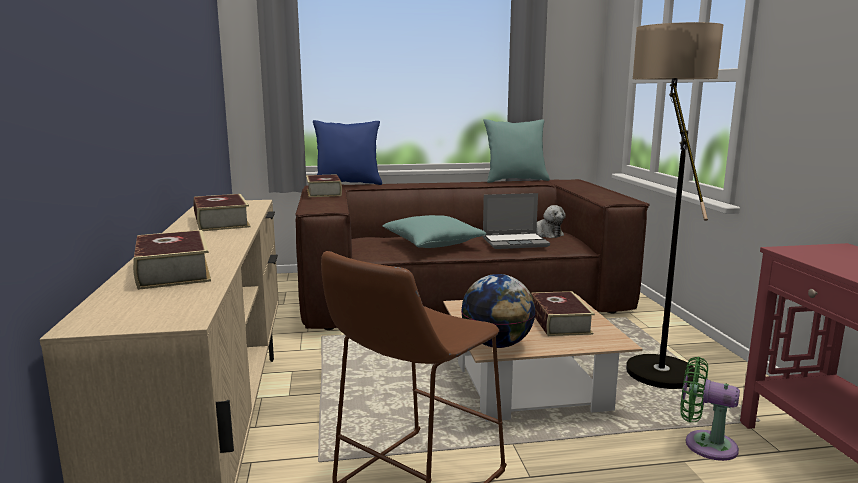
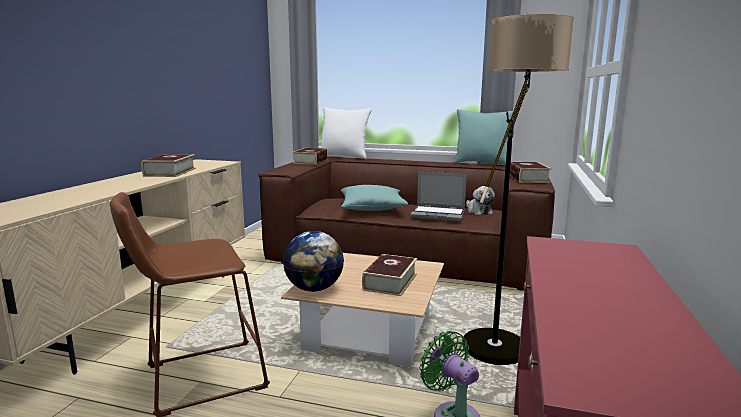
camera: 25 degrees right, 0 degrees up
(173, 271) = (63, 197): book -> book (528, 178)
(348, 184) = (344, 157): blue pillow -> white pillow

